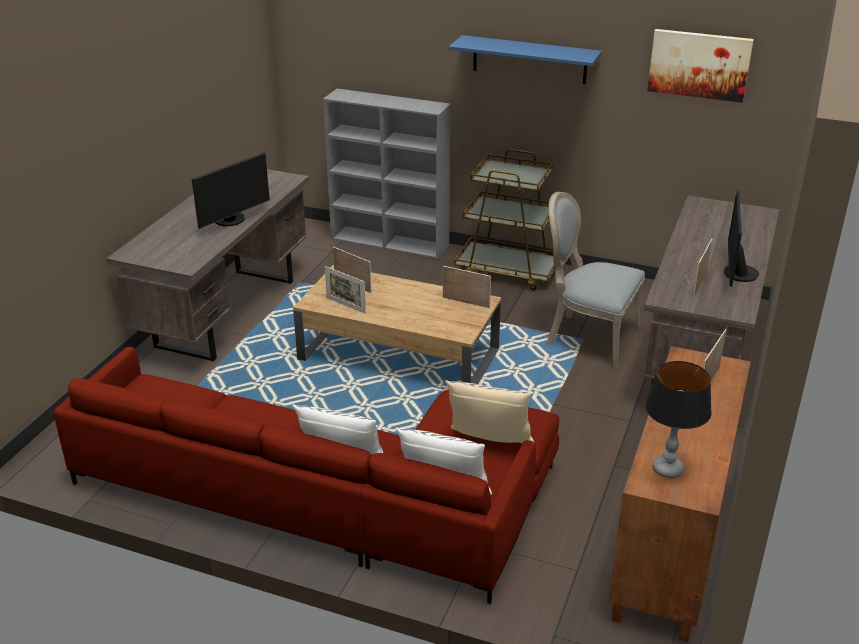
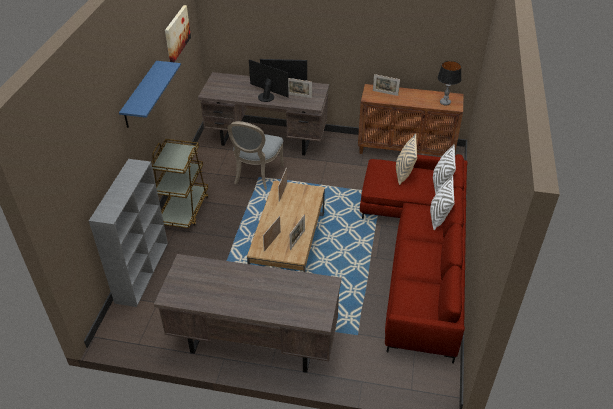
camera: 100 degrees left, 10 degrees up
(231, 220) = (259, 278): monitor -> monitor (267, 96)

